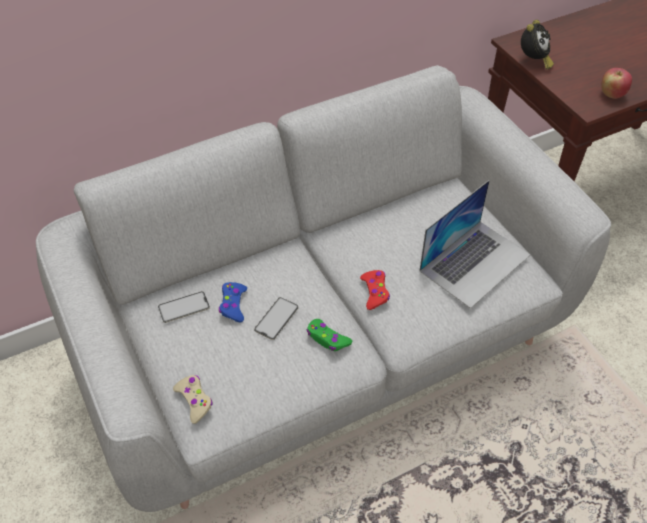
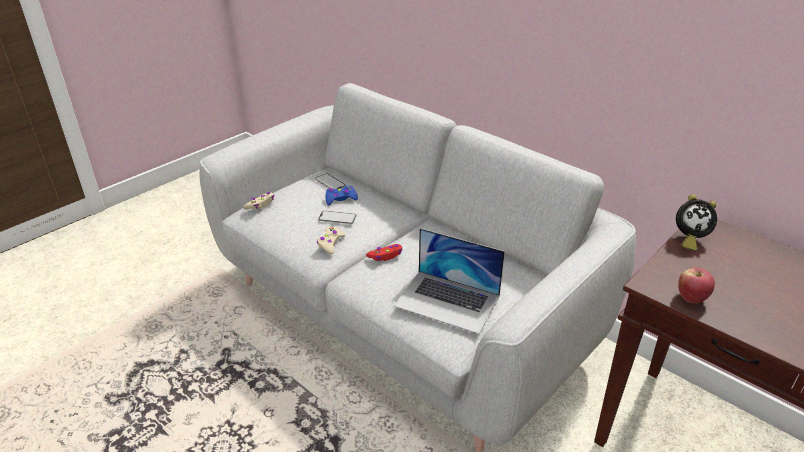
camera: 70 degrees right, 15 degrees down
(327, 339) = (330, 243): green game controller -> beige game controller

